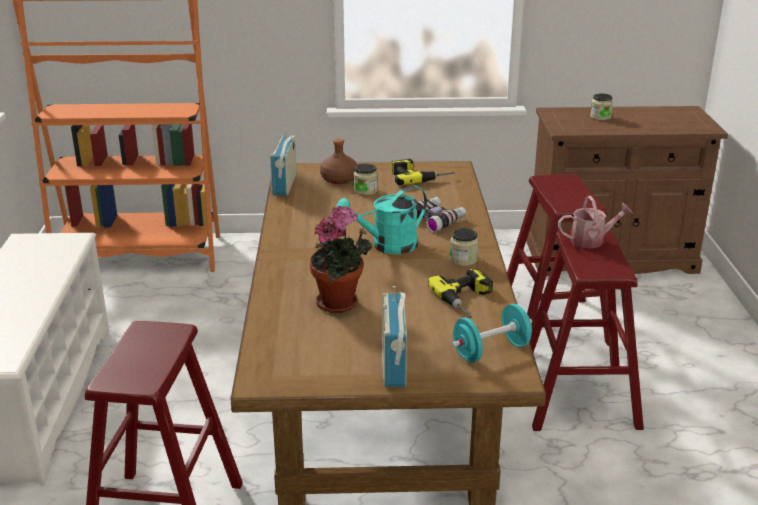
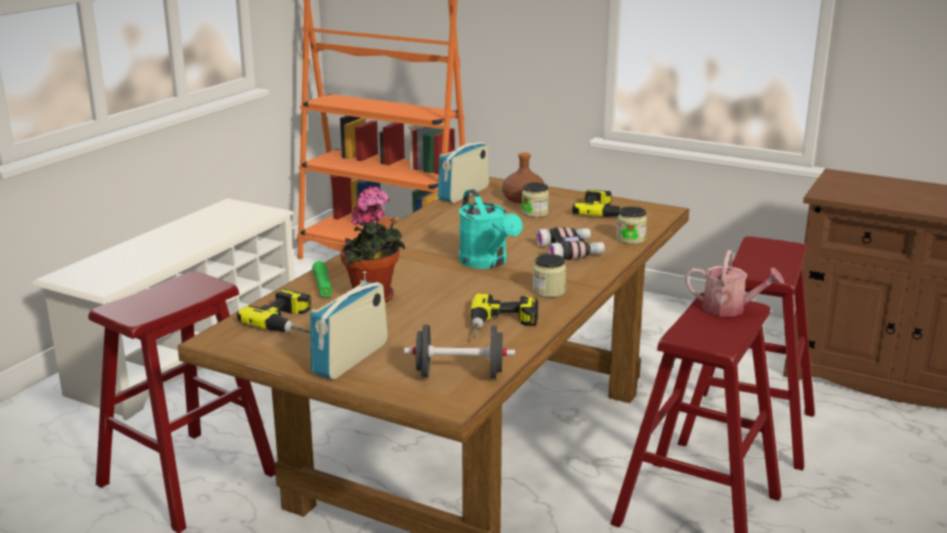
camera: 30 degrees right, 5 degrees down
(282, 304) = (322, 286): none -> green flashlight
(304, 345) = (293, 322): none -> power drill
(387, 246) = (487, 263): turquoise watering can -> turquoise watering can turned 120 degrees counterclockwise
(491, 351) = (459, 374): turquoise dumbbell -> black dumbbell
(600, 117) = (895, 189): jar -> jar (630, 239)

